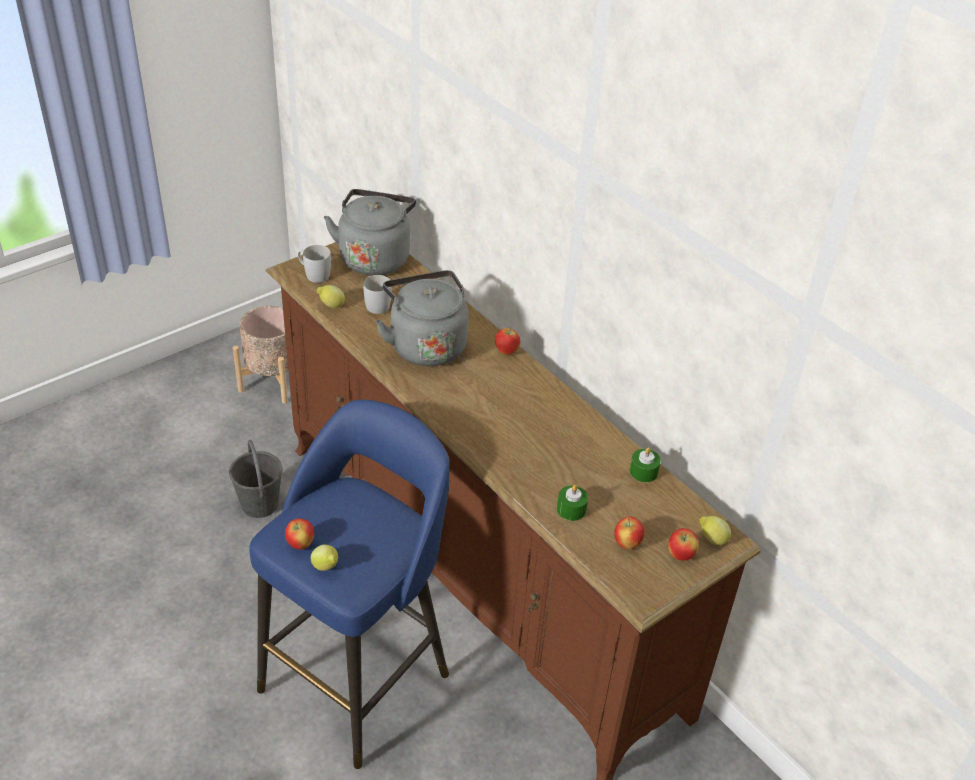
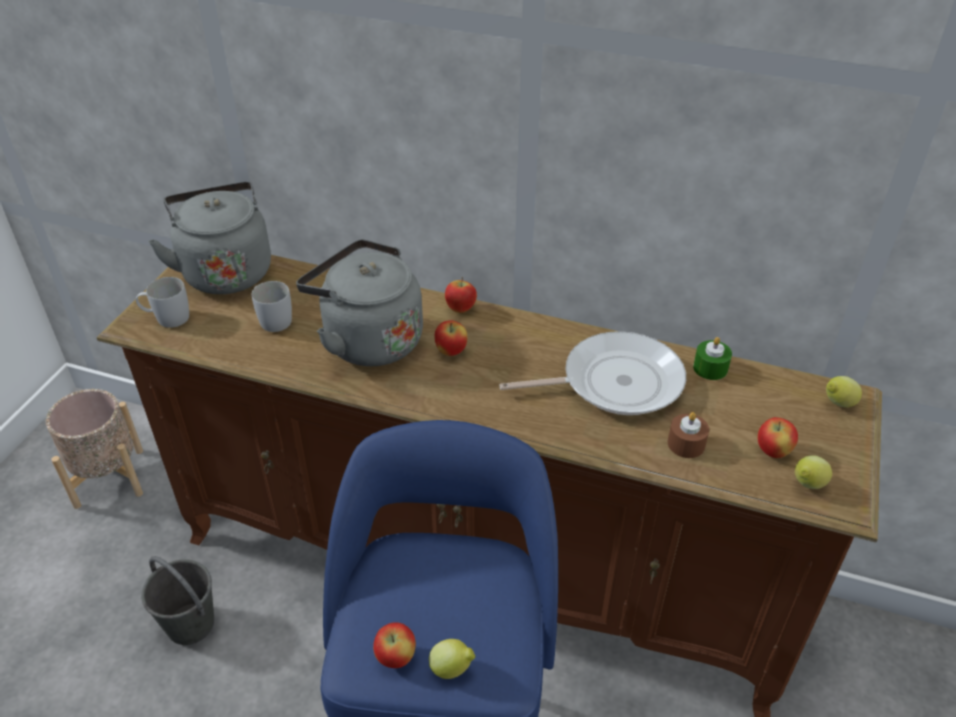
camera: 30 degrees left, 0 degrees up
(331, 306) = (218, 344): lemon -> lemon (807, 485)
(564, 448) = (614, 382): none -> frying pan
(571, 509) = (686, 444): green candle -> brown candle
(680, 555) = (829, 435): apple -> apple (451, 351)

